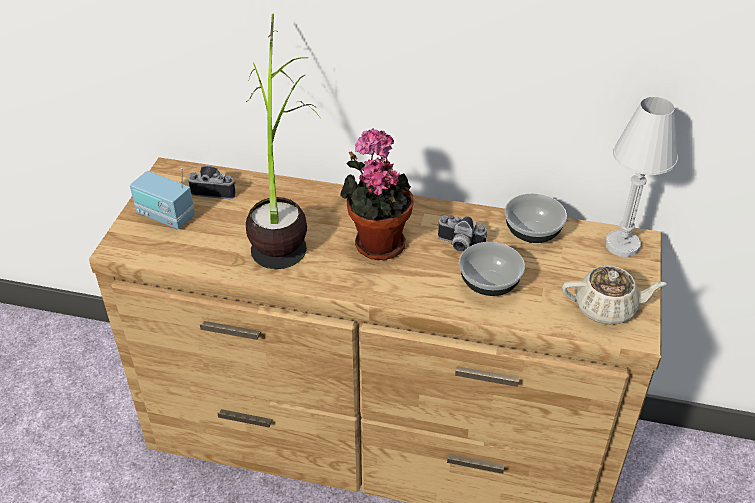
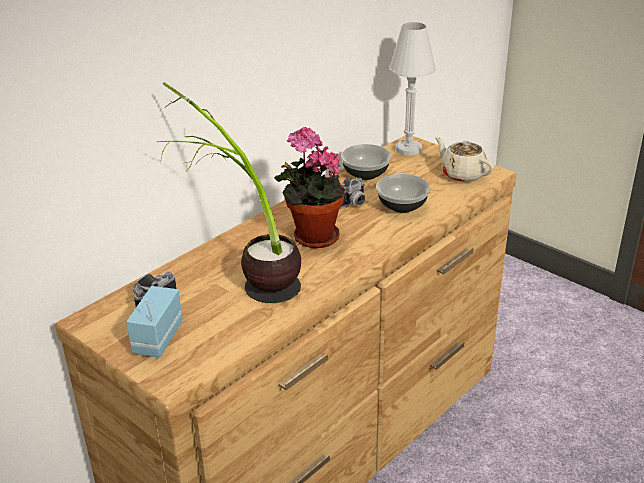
camera: 60 degrees left, 10 degrees down
(165, 216) = (157, 339): radio -> radio turned 135 degrees clockwise
(606, 308) = (462, 174): beige teapot -> beige teapot turned 75 degrees counterclockwise

